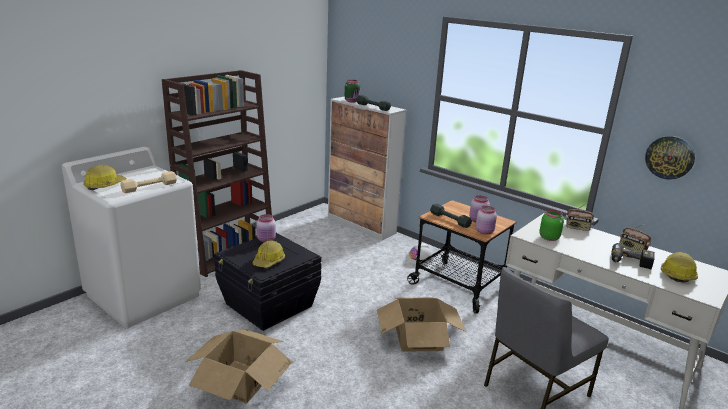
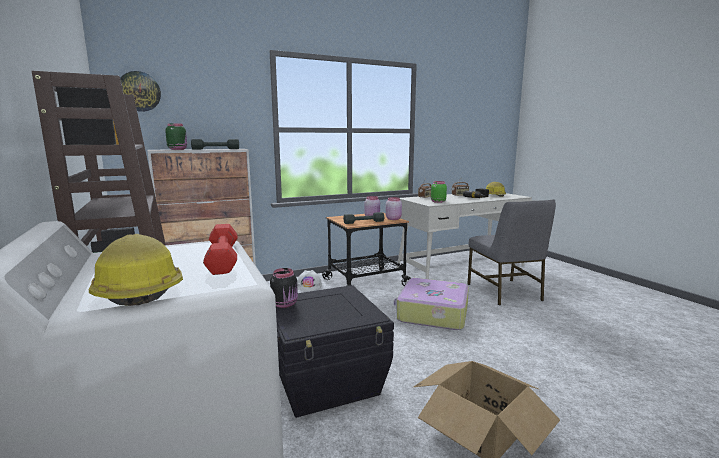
camera: 65 degrees left, 10 degrees down
(149, 187) = (223, 257): beige dumbbell -> red dumbbell
(266, 240) = (285, 304): pink jar -> black jar
(269, 261) = (343, 310): hard hat -> none
(418, 338) = (432, 313): cardboard box -> suitcase
(669, 157) = (445, 139): wall clock -> wall clock (139, 91)

